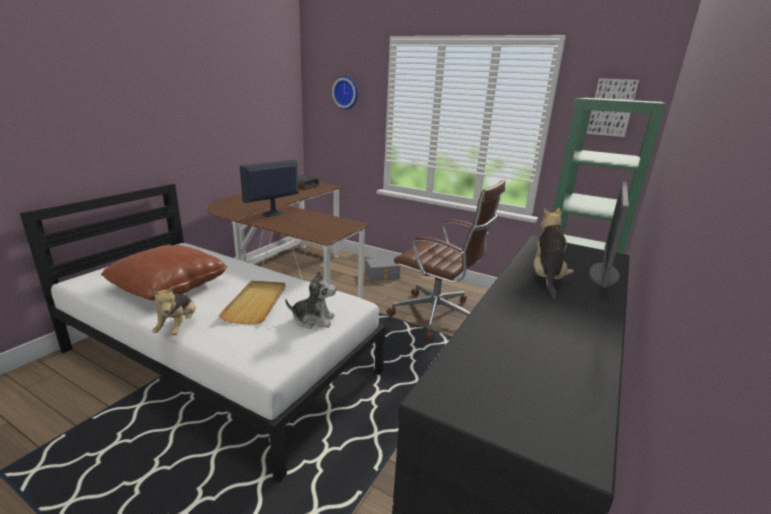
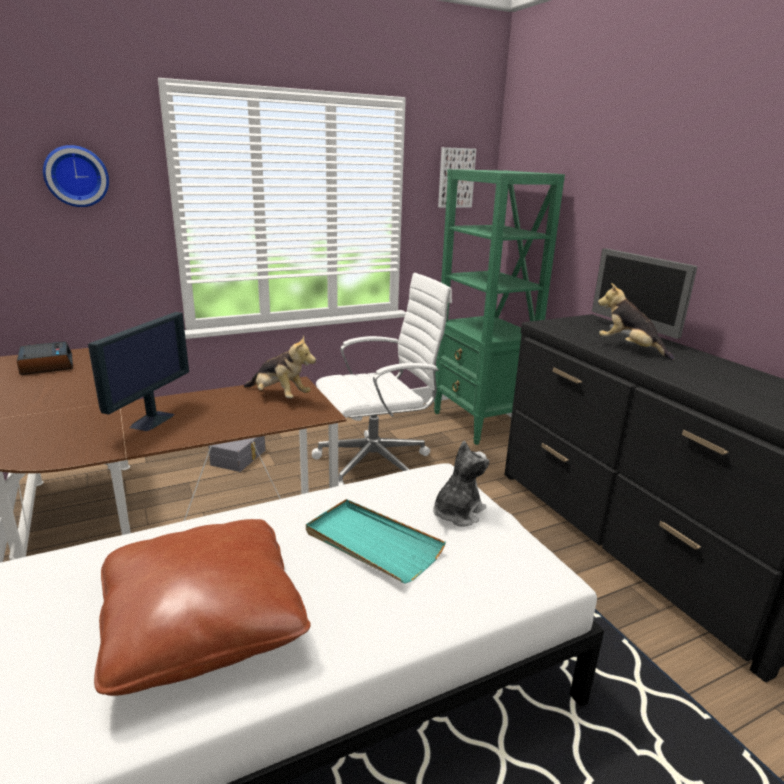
camera: 55 degrees left, 0 degrees up
(178, 327) = (382, 638): plush toy -> plush toy (279, 396)
(256, 303) = (372, 543): beige tray -> turquoise tray
(272, 213) = (153, 420): monitor -> monitor turned 150 degrees counterclockwise
(438, 316) = (377, 464): brown office chair -> white office chair

